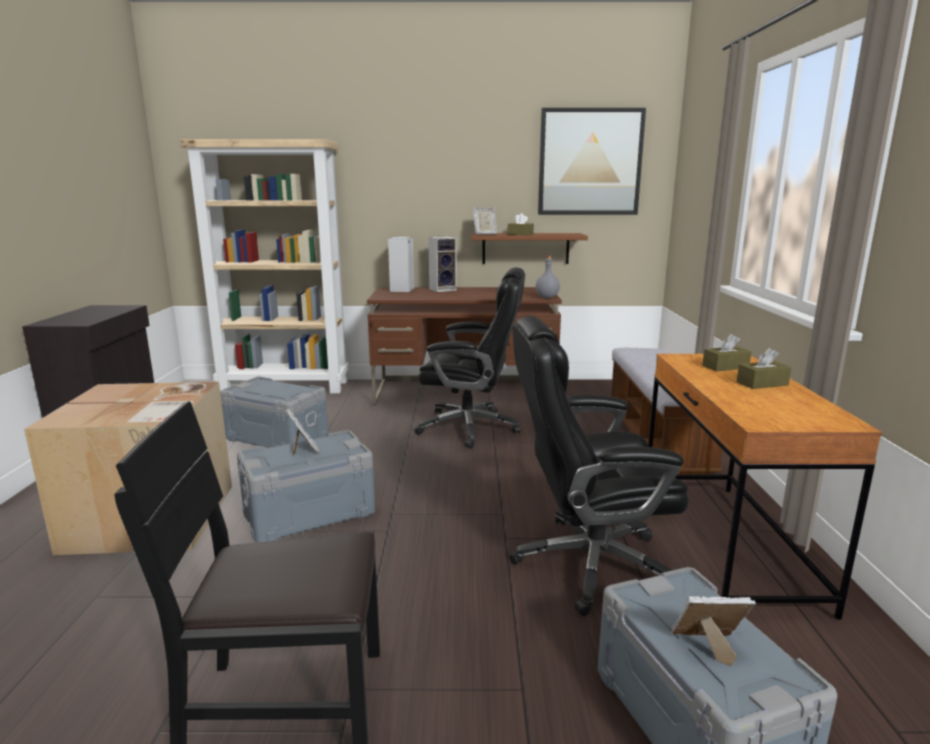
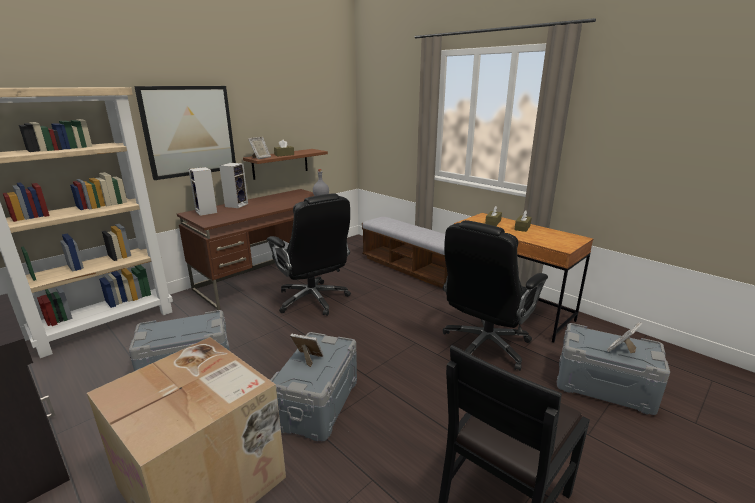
camera: 45 degrees left, 5 degrees up
(470, 427) = (313, 300): black office chair -> black office chair turned 90 degrees clockwise
(589, 162) = (312, 99): picture -> picture (189, 131)

